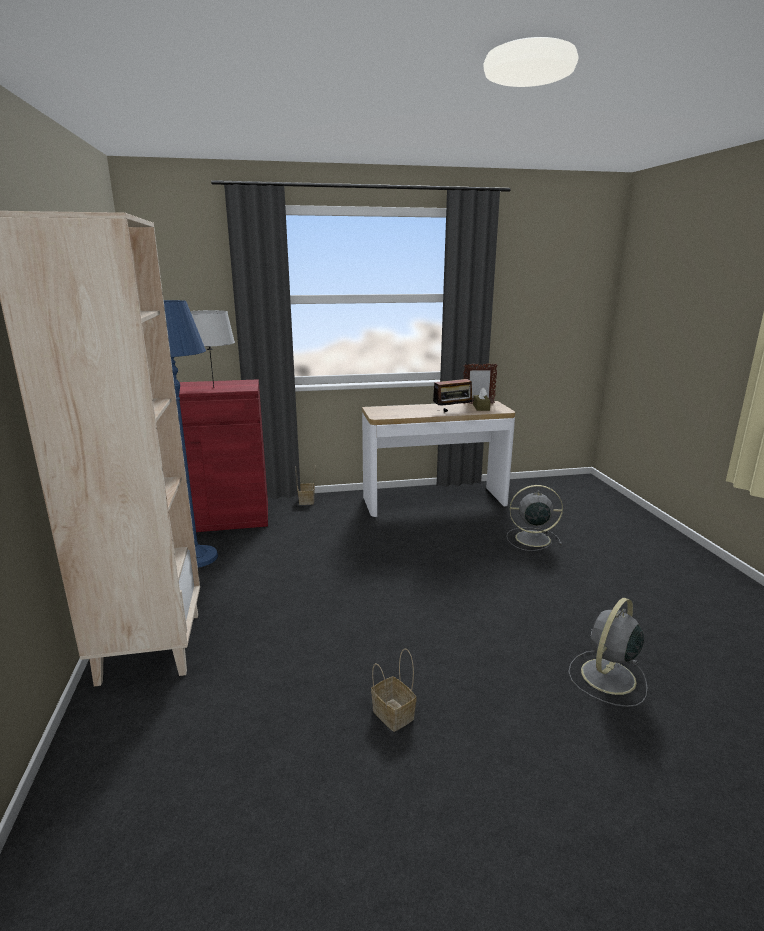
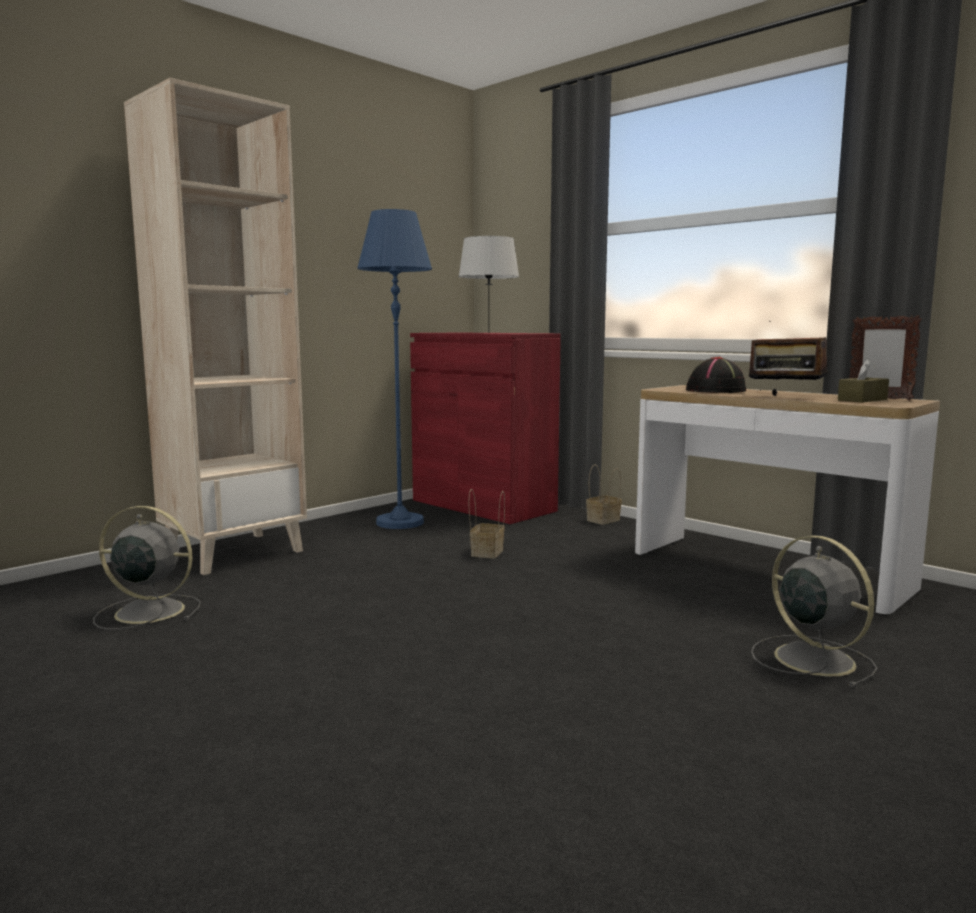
camera: 55 degrees right, 10 degrees down
(391, 714) = (206, 673): basket -> basket (487, 552)
(407, 412) = (716, 391): none -> black hat
(607, 677) = (439, 820): grey fan -> grey fan (147, 611)

